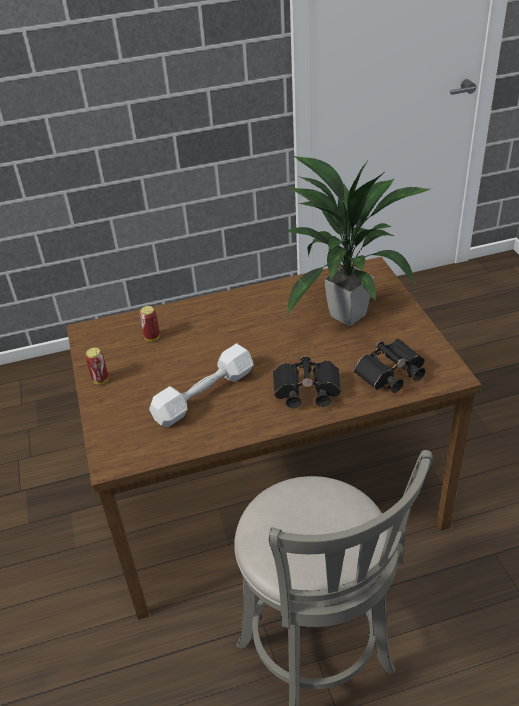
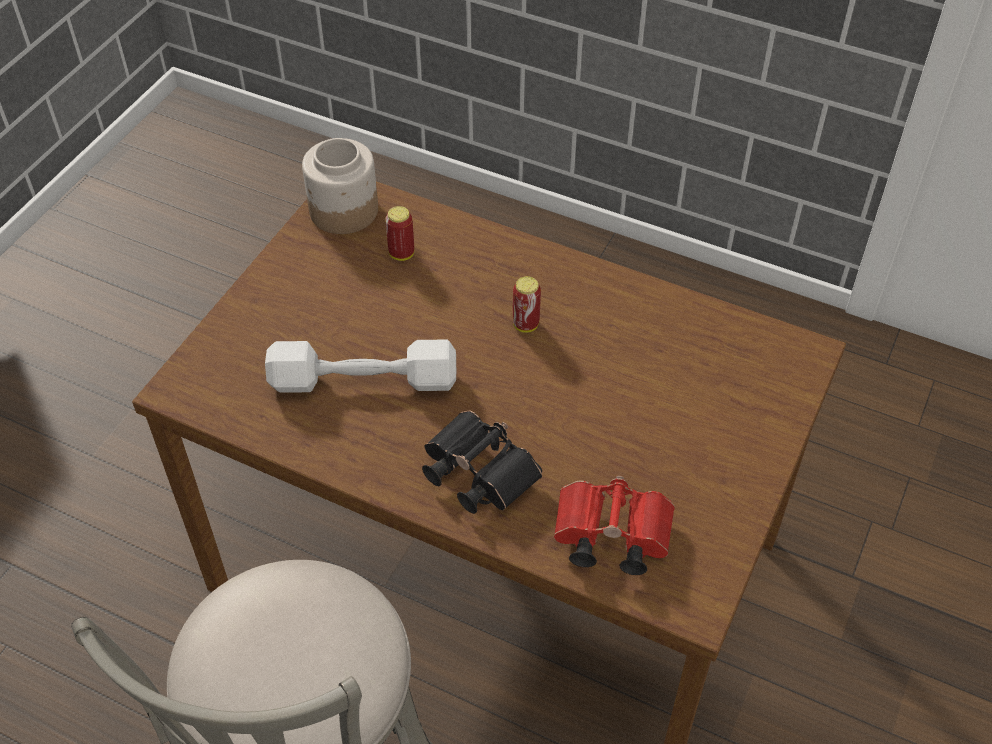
camera: 40 degrees right, 10 degrees up
(97, 338) = (343, 211): none -> jar
(100, 380) = (284, 272): can -> can (526, 324)
(347, 314) = (675, 400): potted plant -> none
(389, 376) = (608, 537): black binoculars -> red binoculars

